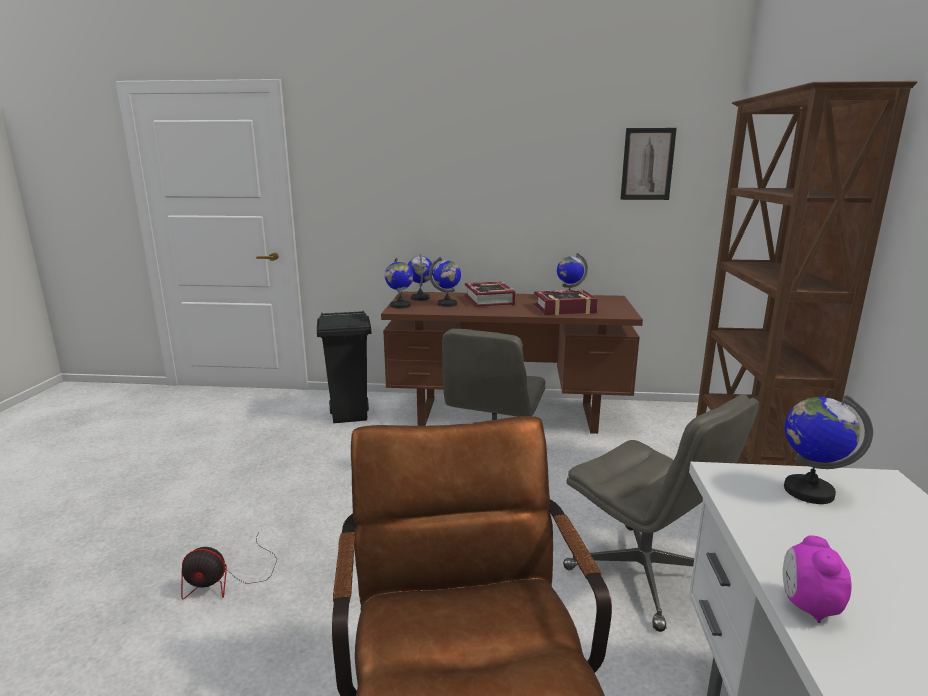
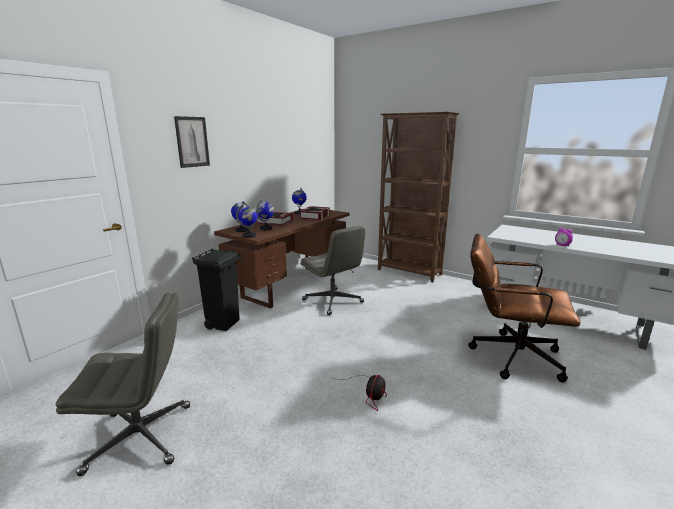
camera: 60 degrees left, 0 degrees up
(645, 574) = (436, 299): grey office chair -> grey office chair (142, 437)
(647, 164) = (310, 139): picture -> picture (192, 142)
(808, 491) = (510, 232): globe -> none

